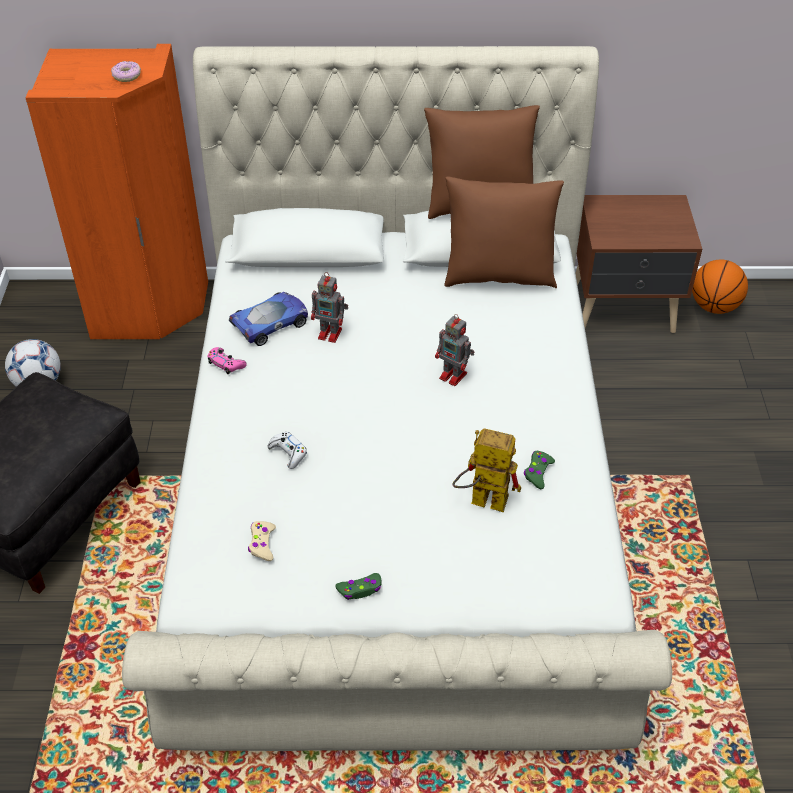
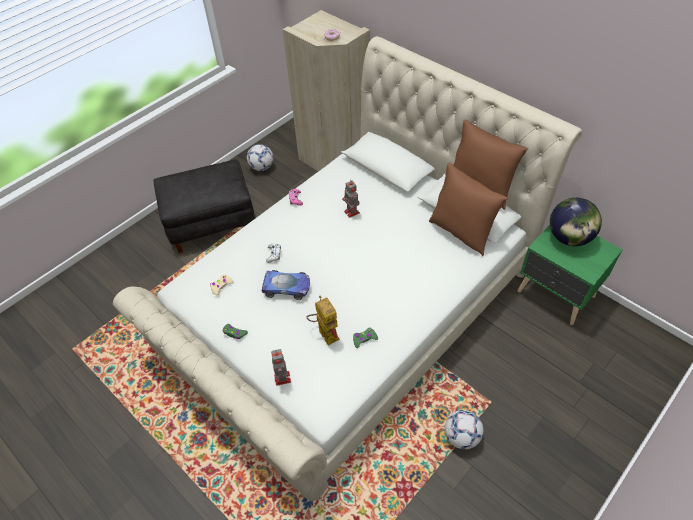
camera: 45 degrees right, 5 degrees up
(149, 308) = (334, 158): orange cabinet -> beige cabinet
(271, 323) = (333, 192): toy car -> toy car (287, 287)
(454, 376) = (381, 267): toy robot -> toy robot (282, 379)
(621, 213) = (569, 238): none -> globe
(624, 311) = (556, 295): brown nightstand -> green nightstand
(702, 538) = (461, 436): none -> football
(714, 306) = (613, 326): basketball -> none

